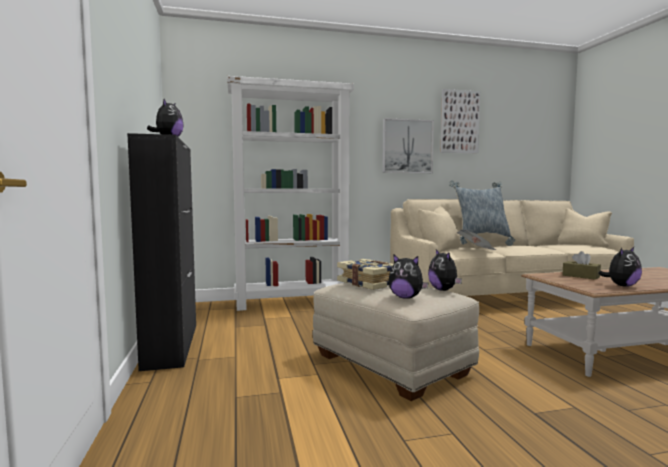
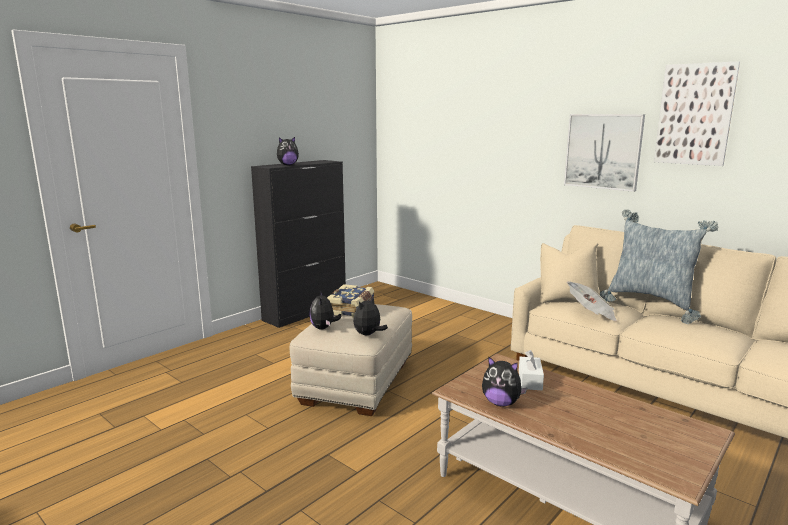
camera: 55 degrees right, 10 degrees up
(292, 302) = (448, 309): white bookcase -> none
(580, 276) = (530, 380): brown tissue box -> white tissue box

